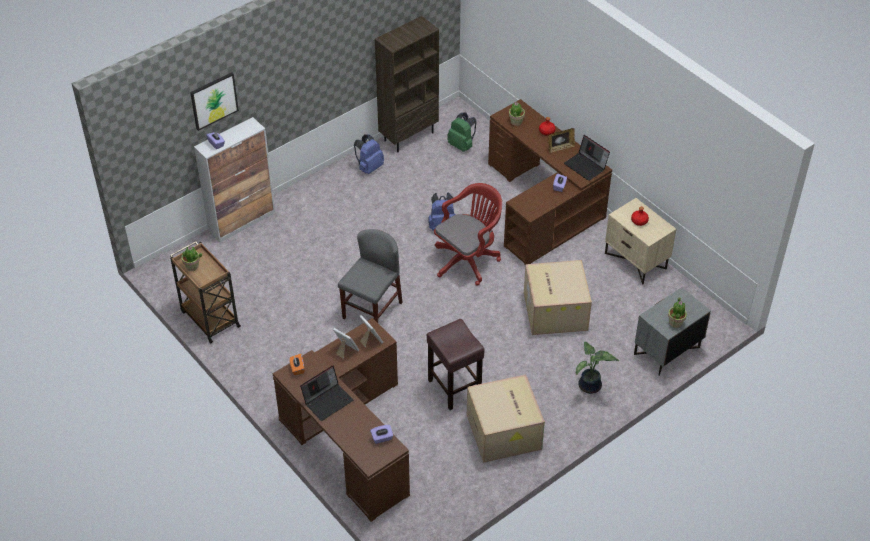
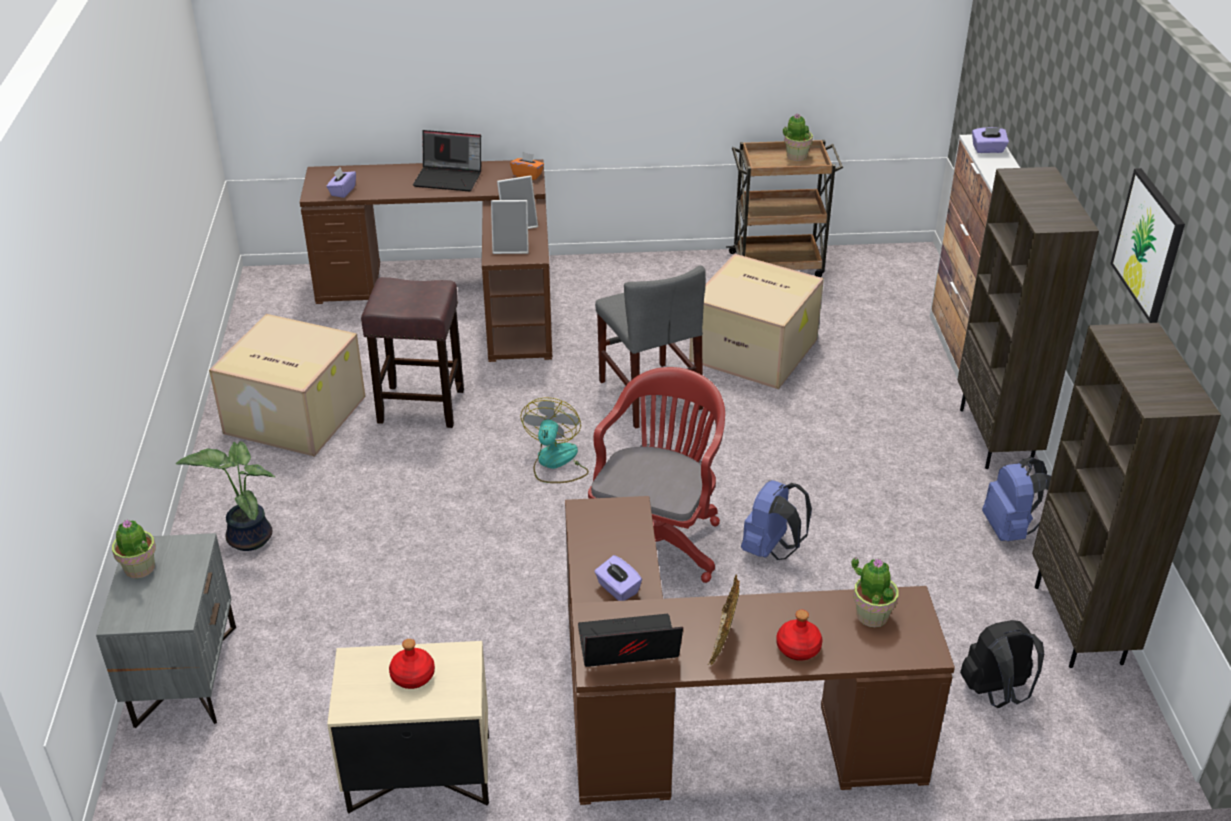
camera: 125 degrees right, 10 degrees down
(214, 100) = (1031, 85): picture -> picture (1149, 245)
(308, 189) = (996, 438): none -> brown bookcase
(328, 400) = (449, 178): laptop -> laptop turned 75 degrees counterclockwise
(450, 316) = (555, 463): none -> fan
(462, 145) = (996, 692): green backpack -> black backpack
(468, 259) = (657, 541): red office chair -> red office chair turned 150 degrees counterclockwise
(554, 310) = (435, 583): cardboard box -> cardboard box (755, 349)

